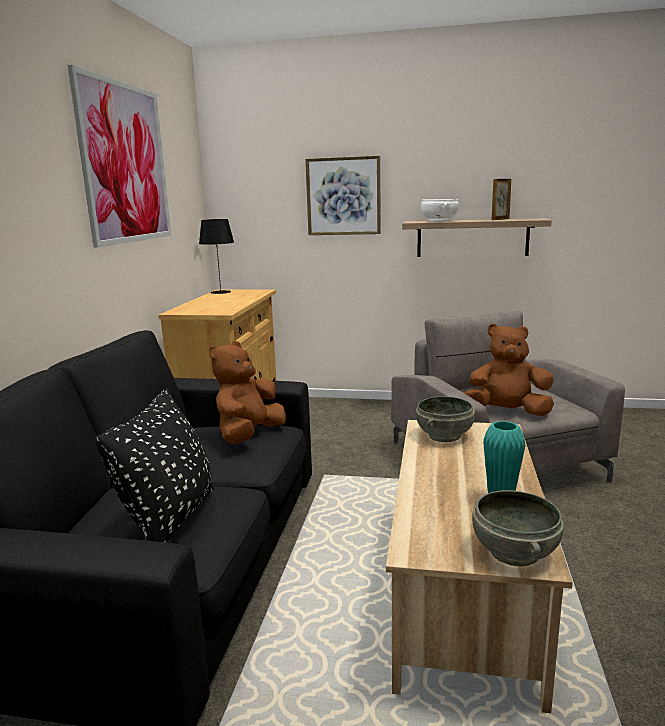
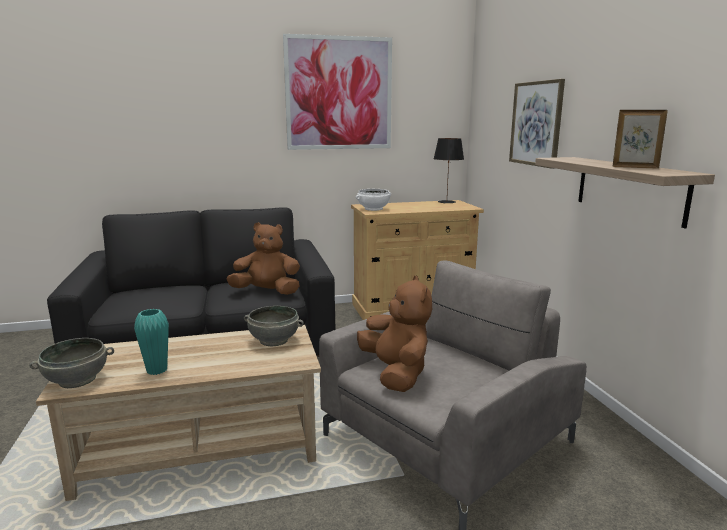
camera: 65 degrees right, 0 degrees up
(170, 520) = (144, 298): black pillow -> none
(438, 221) = (577, 160): white bowl -> white bowl (373, 209)

